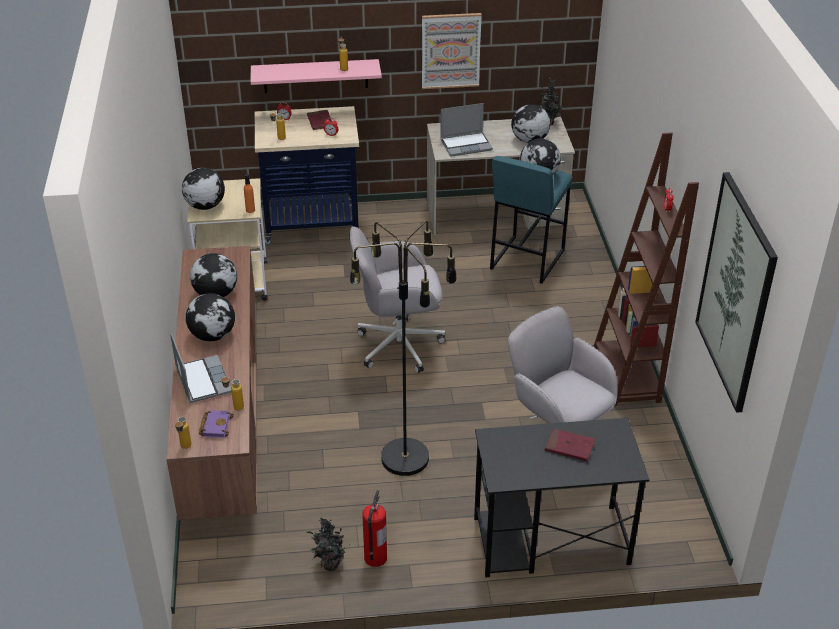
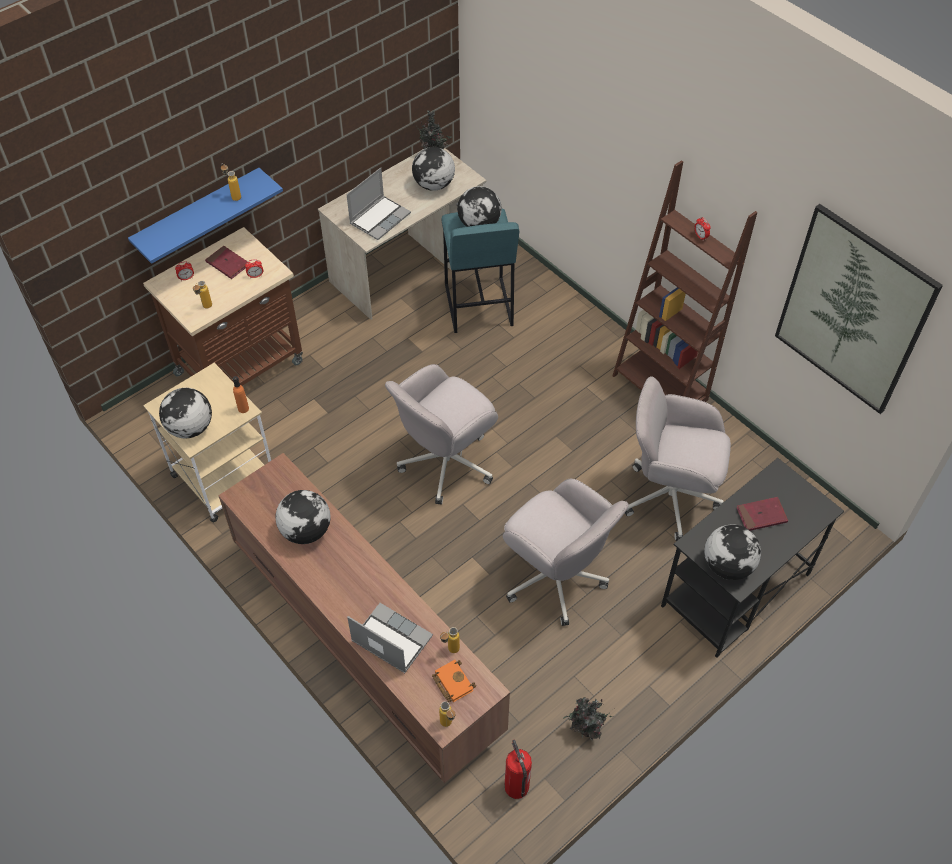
camera: 35 degrees left, 15 degrees up
(213, 335) = (350, 581): globe -> globe (728, 565)
(215, 425) = (452, 682): purple book -> orange book
(311, 224) = (240, 367): blue cart -> brown cart
(315, 76) = (198, 215): pink shelf -> blue shelf
(375, 558) = (617, 698): fire extinguisher -> fire extinguisher (517, 787)
(406, 457) = (555, 580): floor lamp -> grey office chair
(451, 50) = (327, 125): picture -> none

